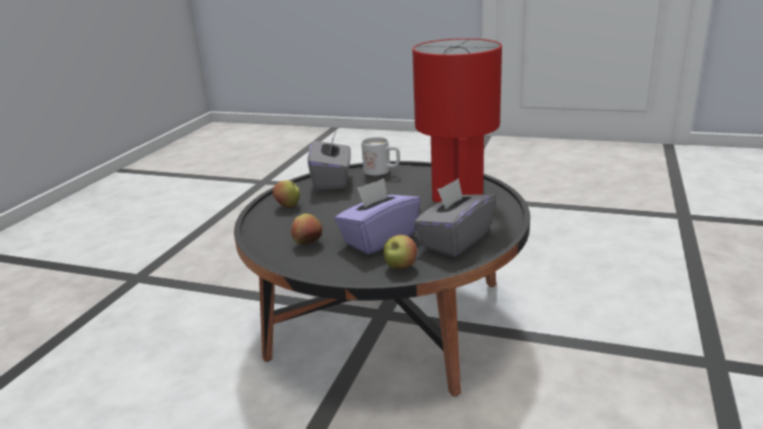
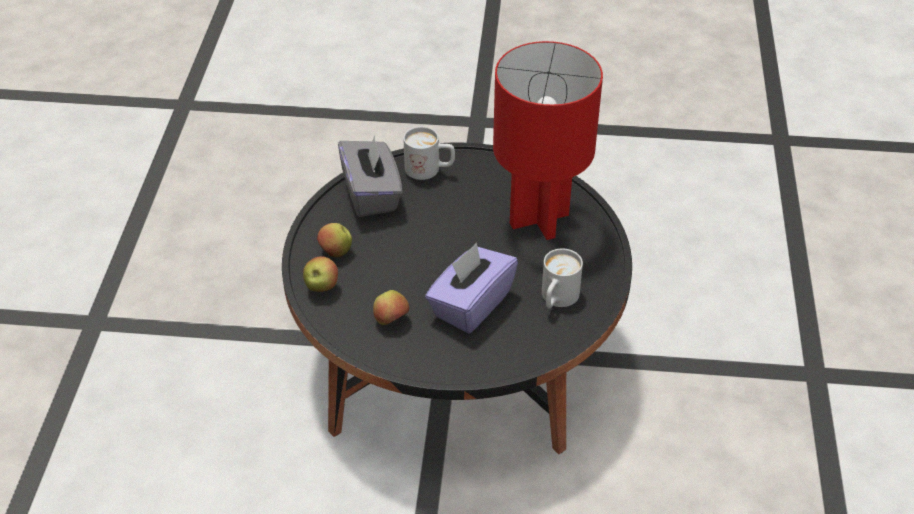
camera: 15 degrees left, 20 degrees up
(400, 267) = (510, 350): apple -> apple (321, 287)
(455, 240) = (557, 299): grey tissue box -> white mug

